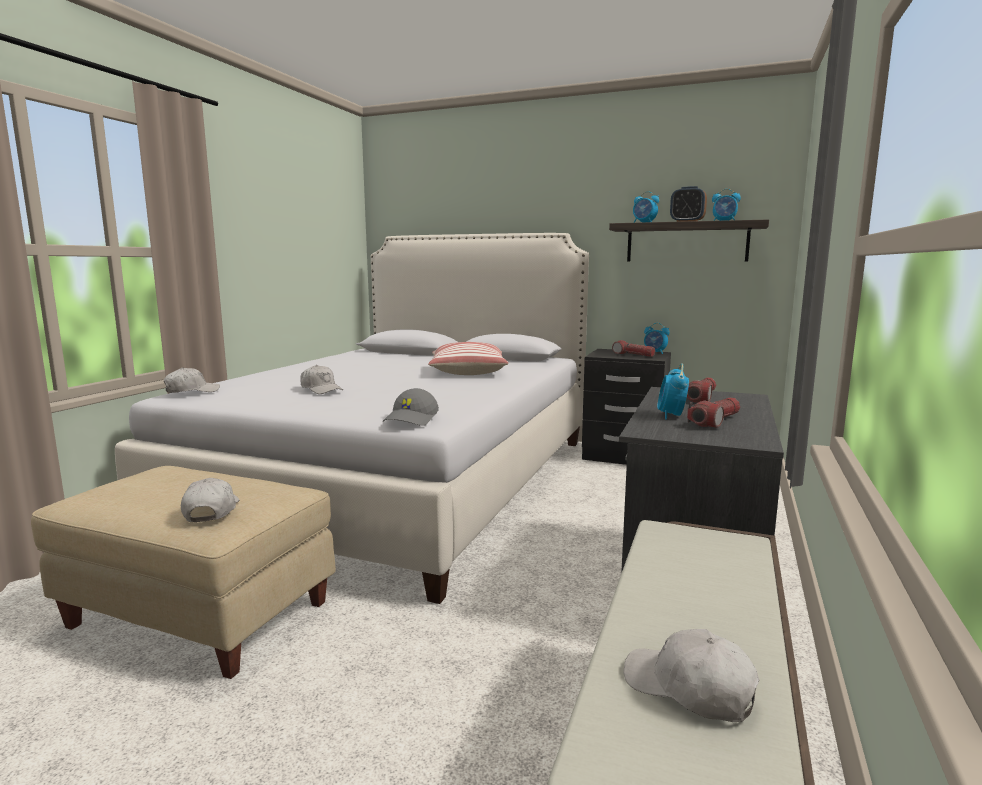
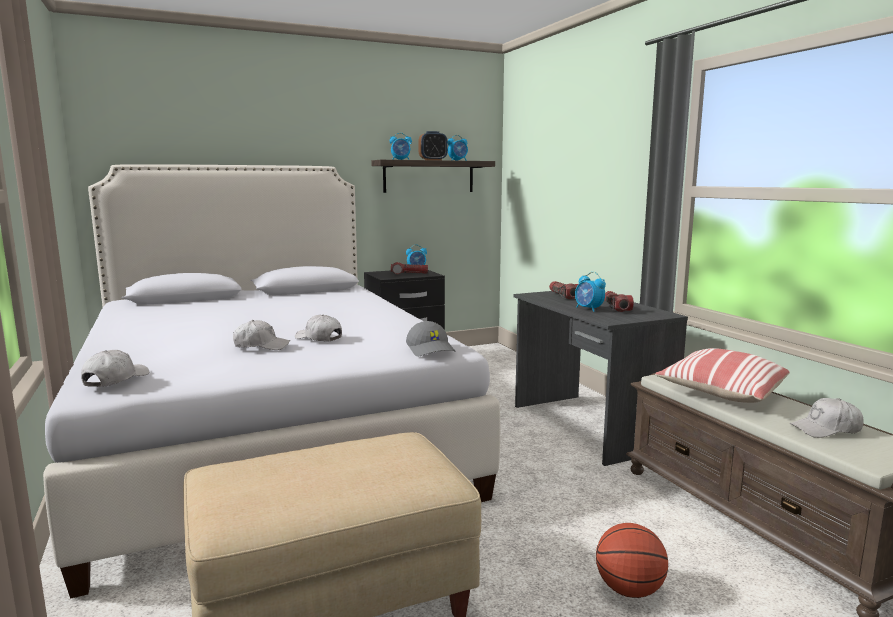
camera: 45 degrees left, 0 degrees up
(211, 511) = (401, 471): white cap -> white cap (319, 338)
(371, 757) = (629, 590): none -> basketball
(467, 372) = (323, 307): pillow -> pillow (720, 392)

